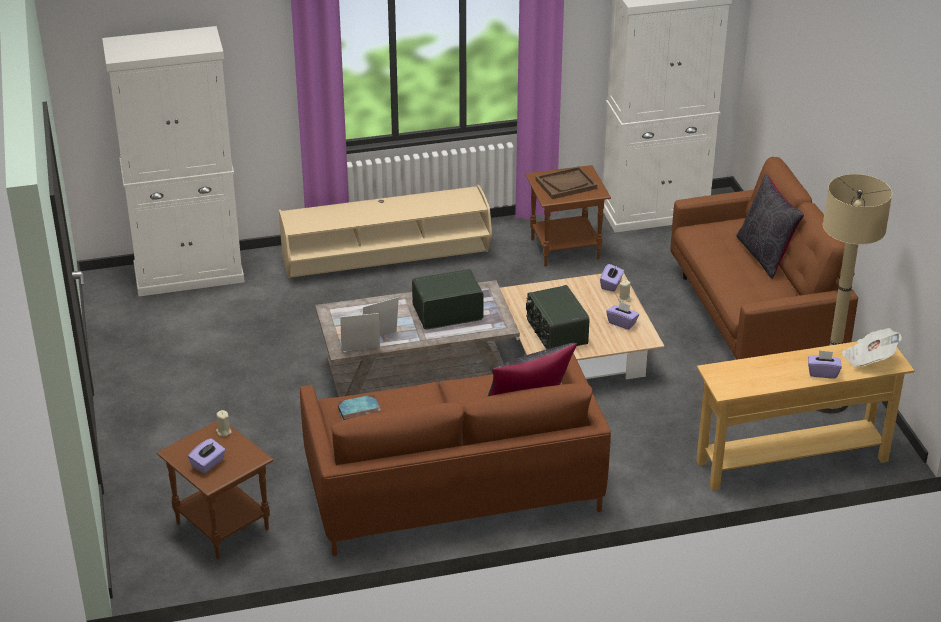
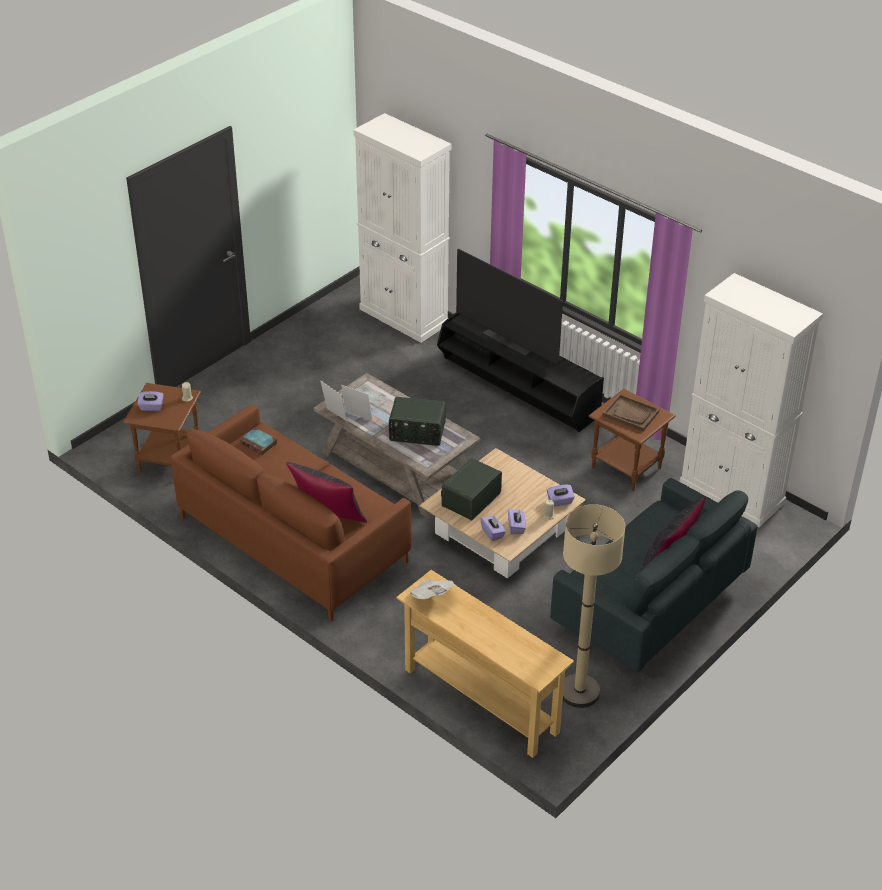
camera: 55 degrees right, 5 degrees up
(362, 212) = (507, 342): none -> television
(387, 258) = (517, 389): beige tv stand -> black tv stand
(447, 312) = (417, 433): radio -> radio turned 150 degrees clockwise
(754, 316) = (649, 606): brown sofa -> grey sofa
(822, 373) = (485, 640): purple tissue box -> purple tissue box (493, 533)
(869, 359) = (529, 659): newspaper -> newspaper (431, 596)

